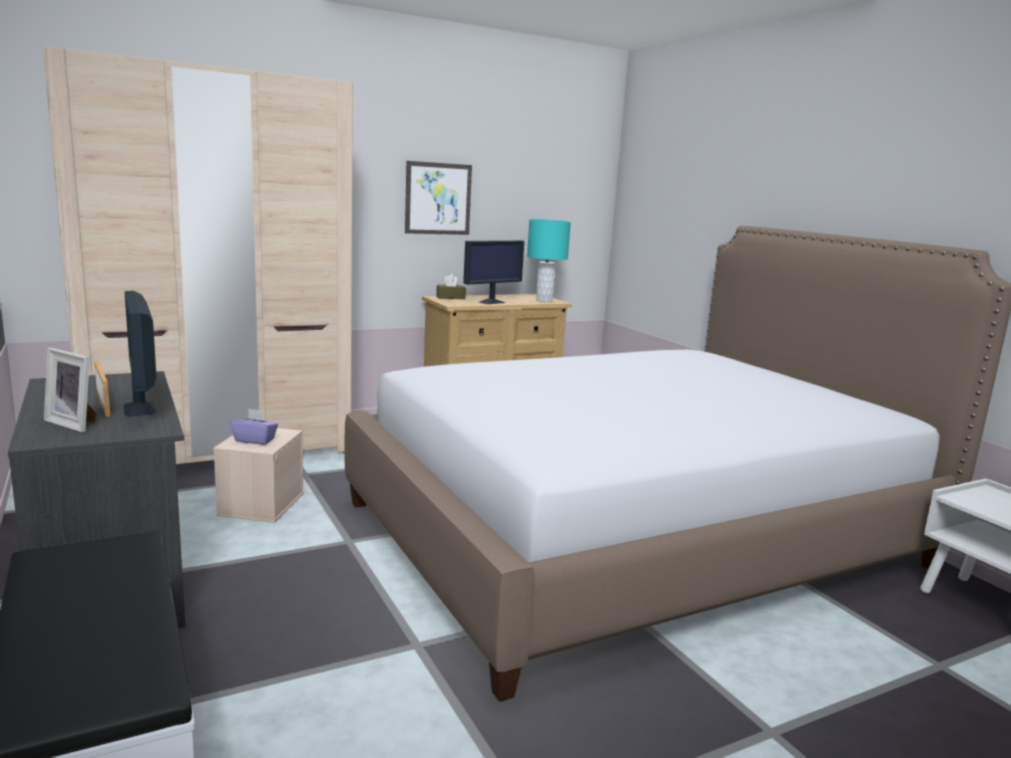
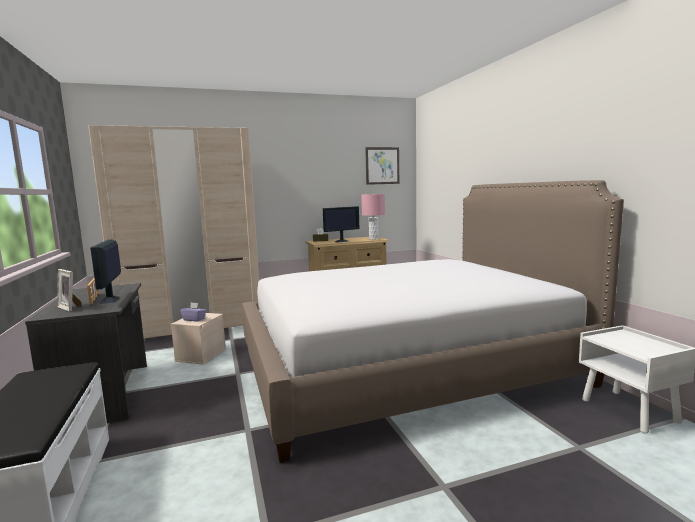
camera: 10 degrees right, 5 degrees down
(438, 198) = (311, 187): picture -> picture (382, 165)
(544, 300) = (373, 239): turquoise table lamp -> pink table lamp

